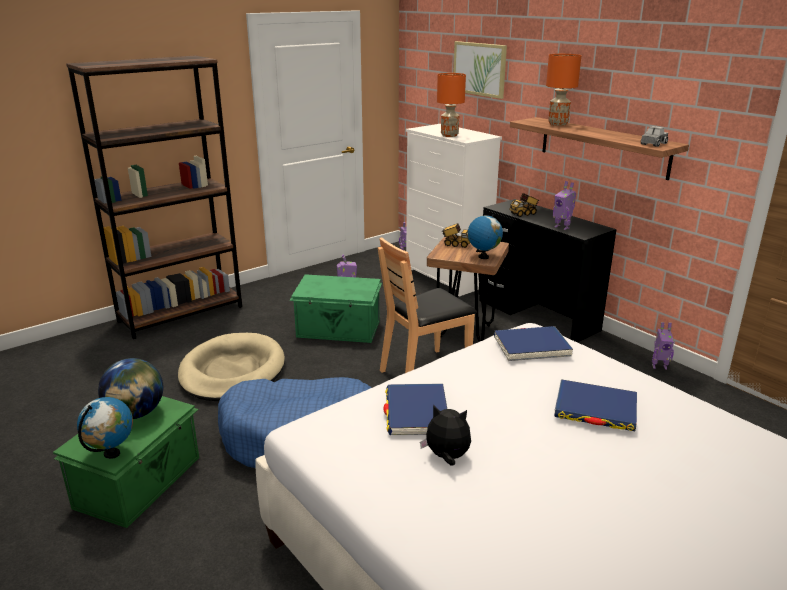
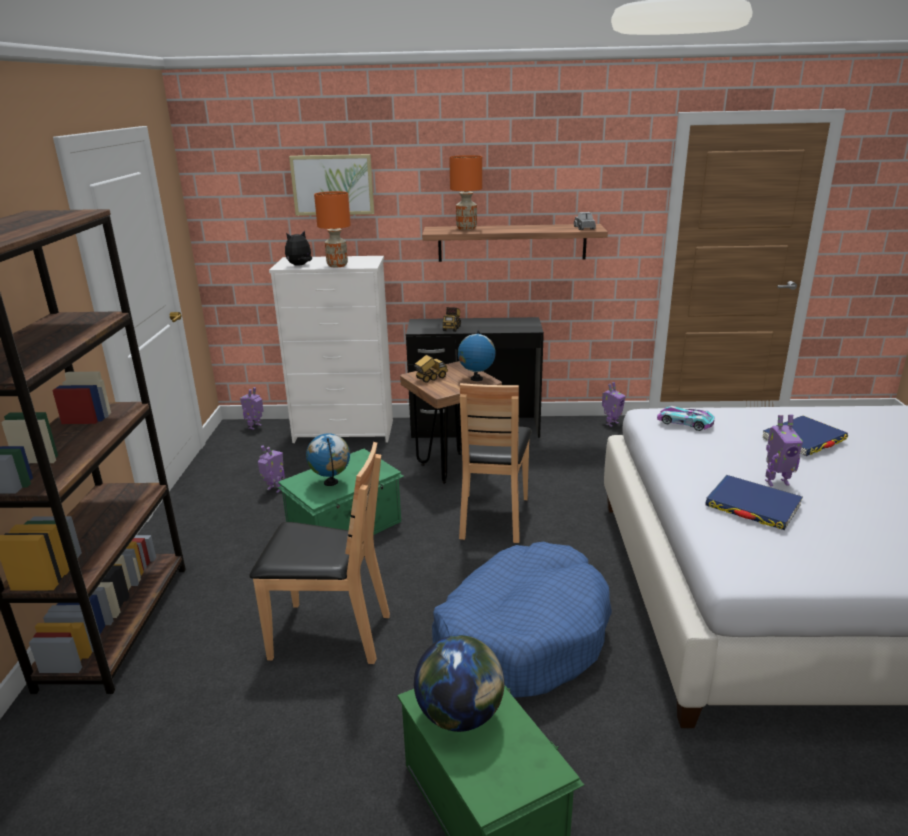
camera: 50 degrees left, 0 degrees up
(112, 454) = (535, 766): globe -> globe (331, 483)
(232, 371) = (329, 634): beige dog bed -> brown chair
(447, 457) = (833, 519): plush toy -> plush toy (300, 265)
(531, 346) = (685, 423): blue book -> toy car
(562, 227) = (505, 328): toy robot -> toy robot (776, 482)

